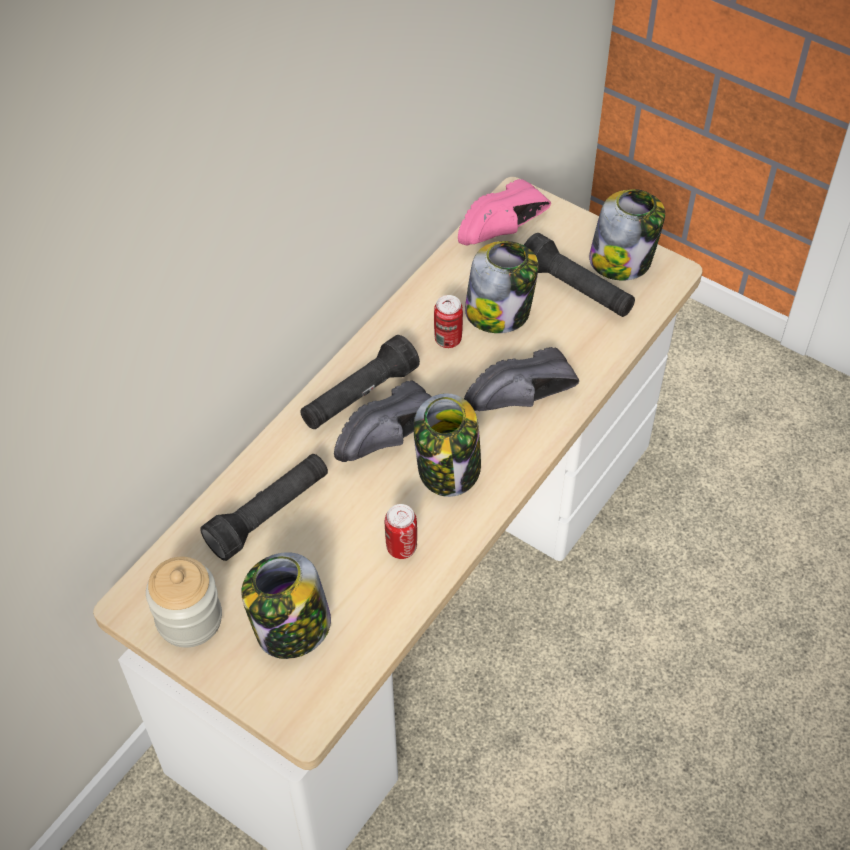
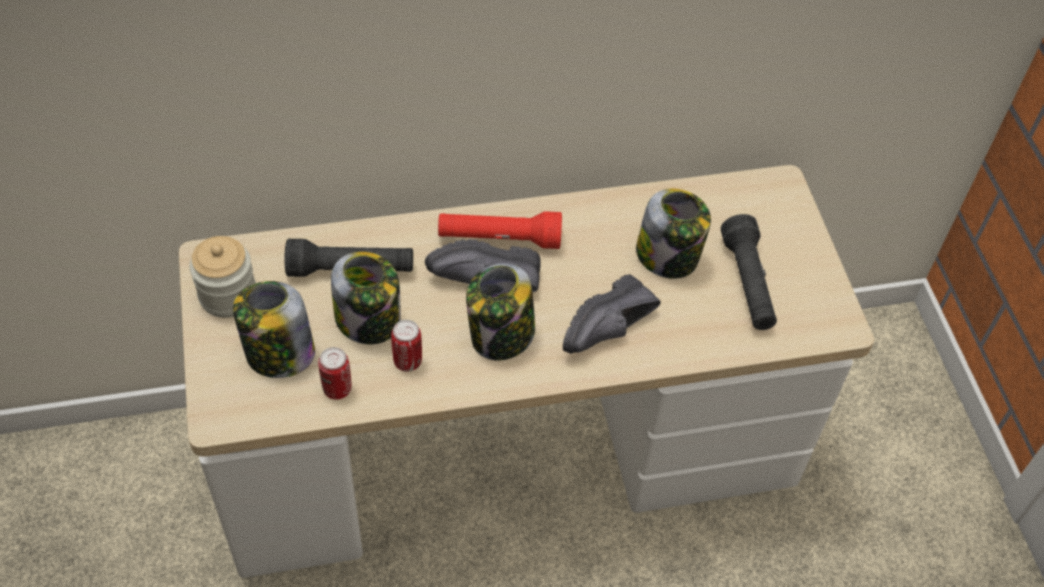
camera: 40 degrees right, 0 degrees up
(359, 396) = (499, 239): black flashlight -> red flashlight
(448, 339) = (607, 247): can -> can (337, 389)
(505, 230) = (743, 202): pink shoe -> none
(523, 400) = (611, 331): black shoe -> black shoe turned 60 degrees counterclockwise
(622, 260) = (811, 289): jar -> jar (369, 320)

